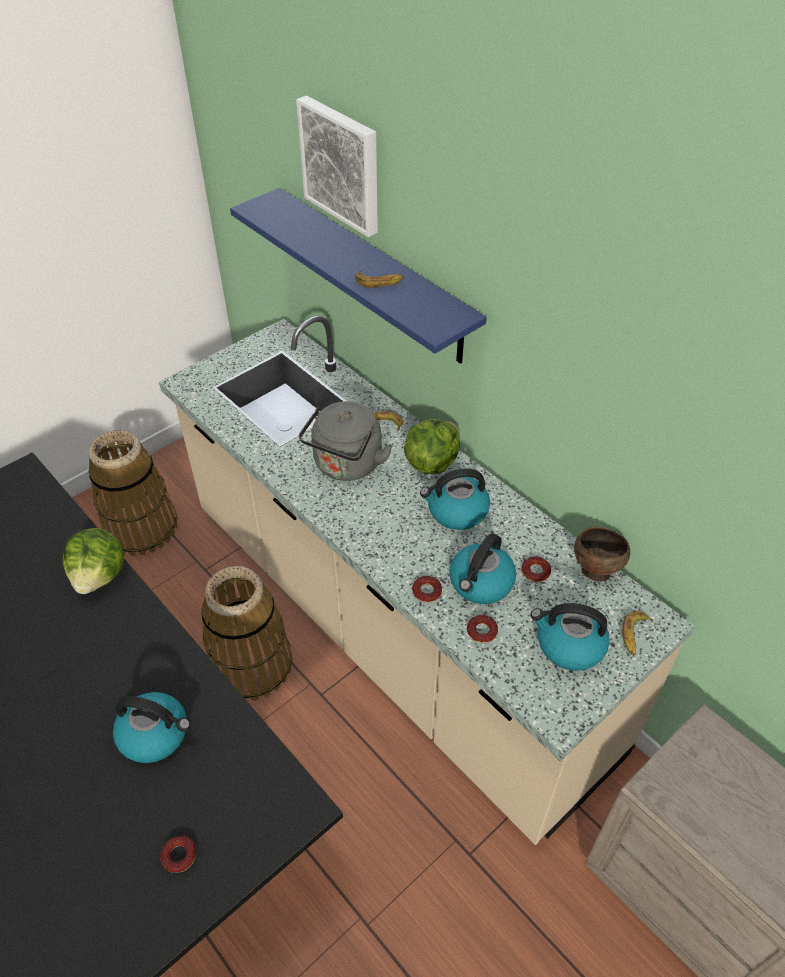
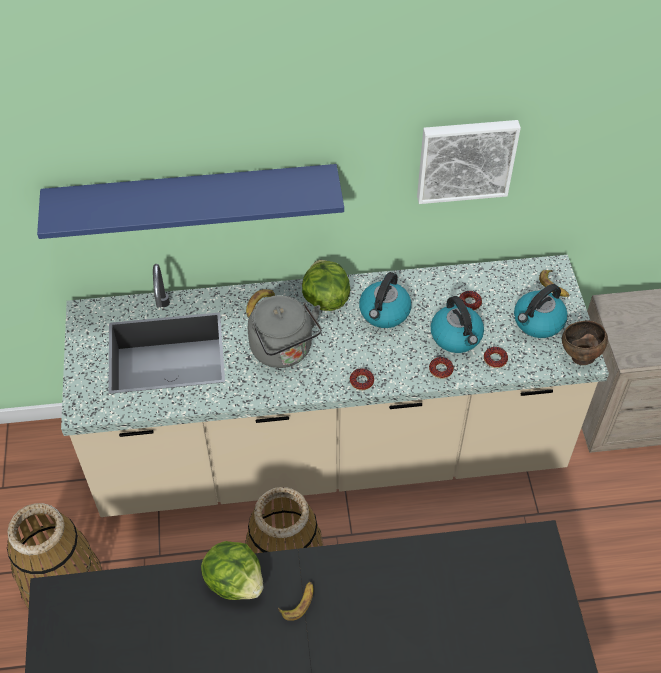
camera: 55 degrees left, 5 degrees up
(155, 734) = (420, 605): kettle -> none
(179, 855) = (527, 631): donut -> donut (361, 381)
(342, 165) = (138, 130): picture -> picture (465, 159)
(379, 282) = (241, 196): banana -> banana (299, 602)
(595, 570) = (491, 272): brown bowl -> brown bowl (579, 356)

